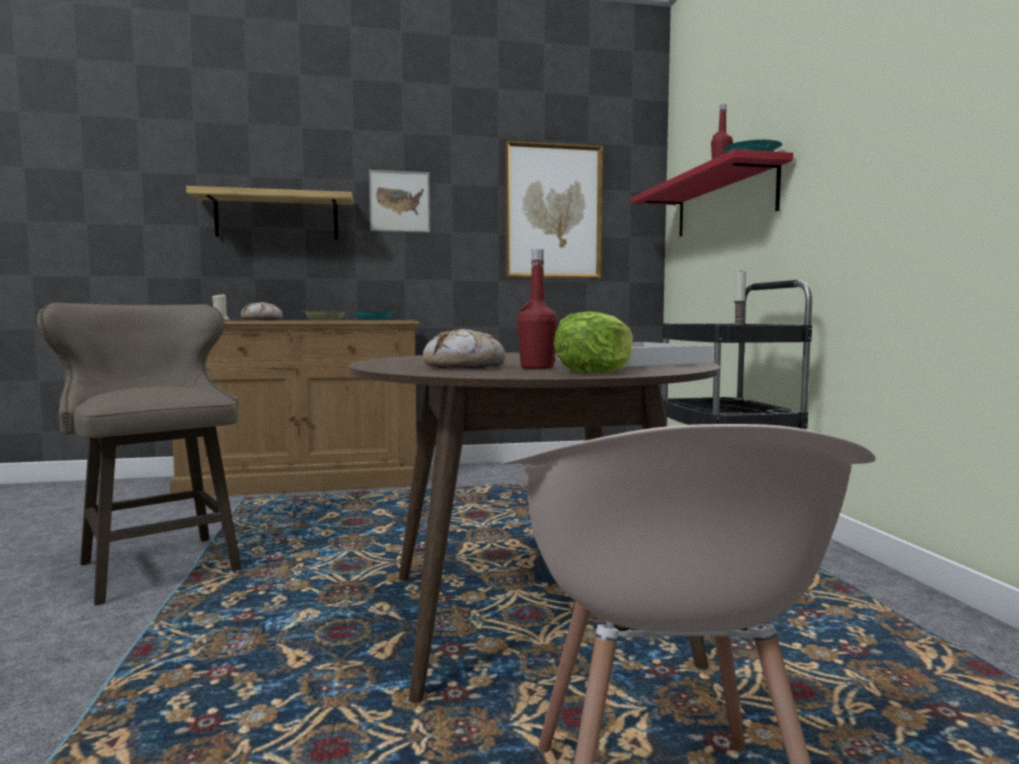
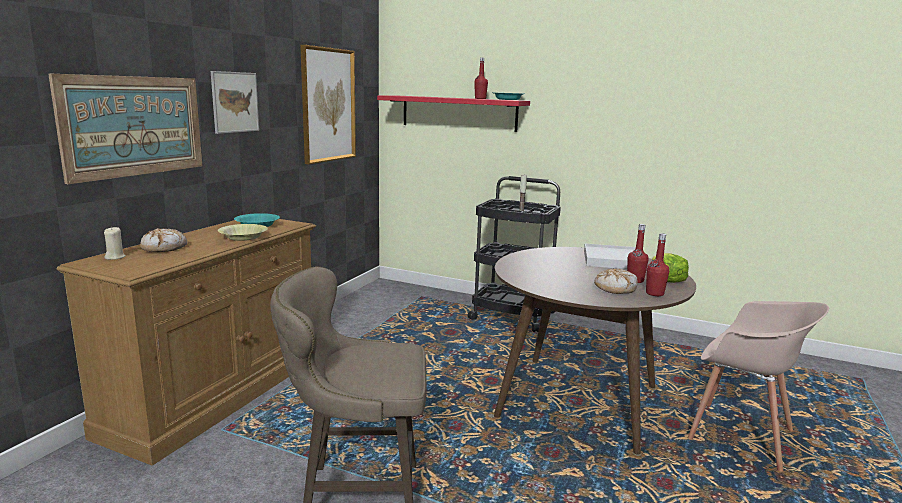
camera: 55 degrees left, 10 degrees up
(277, 217) = (134, 126): shelf -> picture
(481, 372) = (654, 293): none -> red bottle

